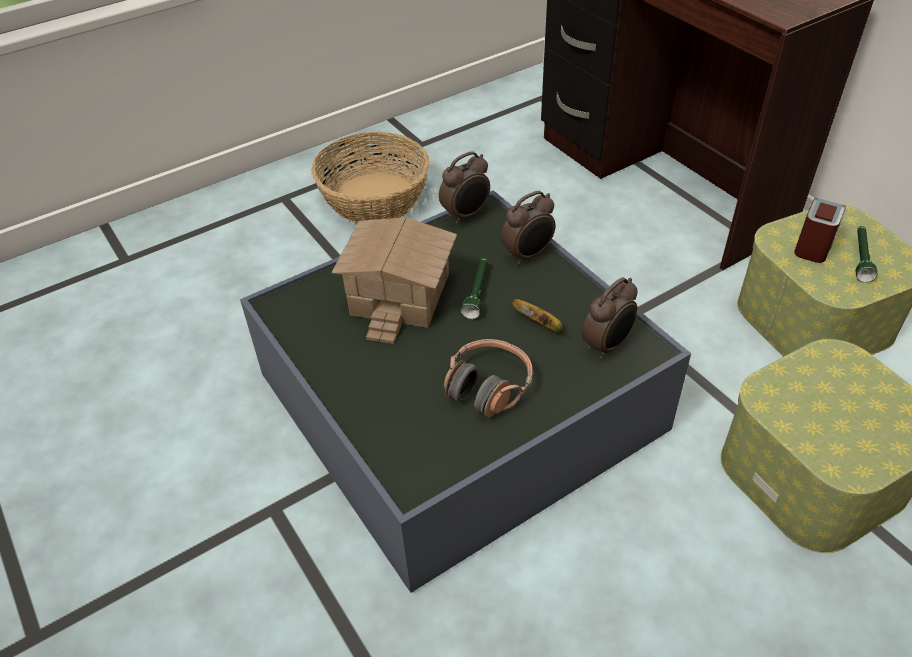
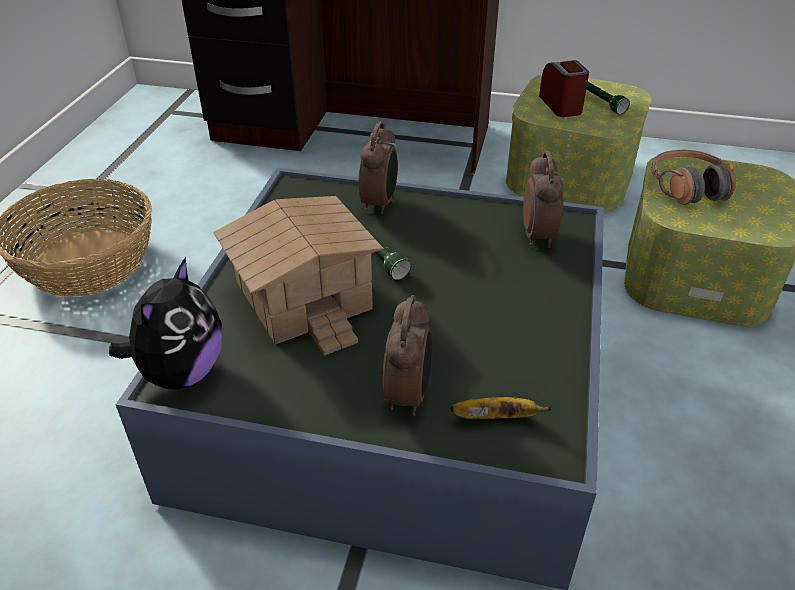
camera: 45 degrees left, 5 degrees down
(288, 301) = (181, 372): none -> plush toy
(466, 215) = (279, 197): alarm clock -> alarm clock (408, 395)
(488, 386) = (495, 323): headphones -> headphones (688, 188)
(539, 324) = (465, 249): banana -> banana (496, 418)

